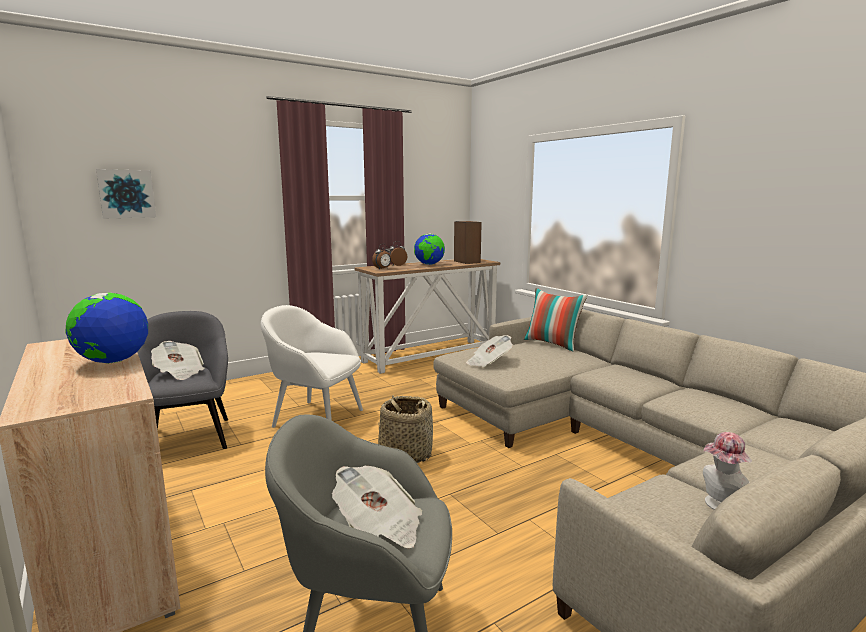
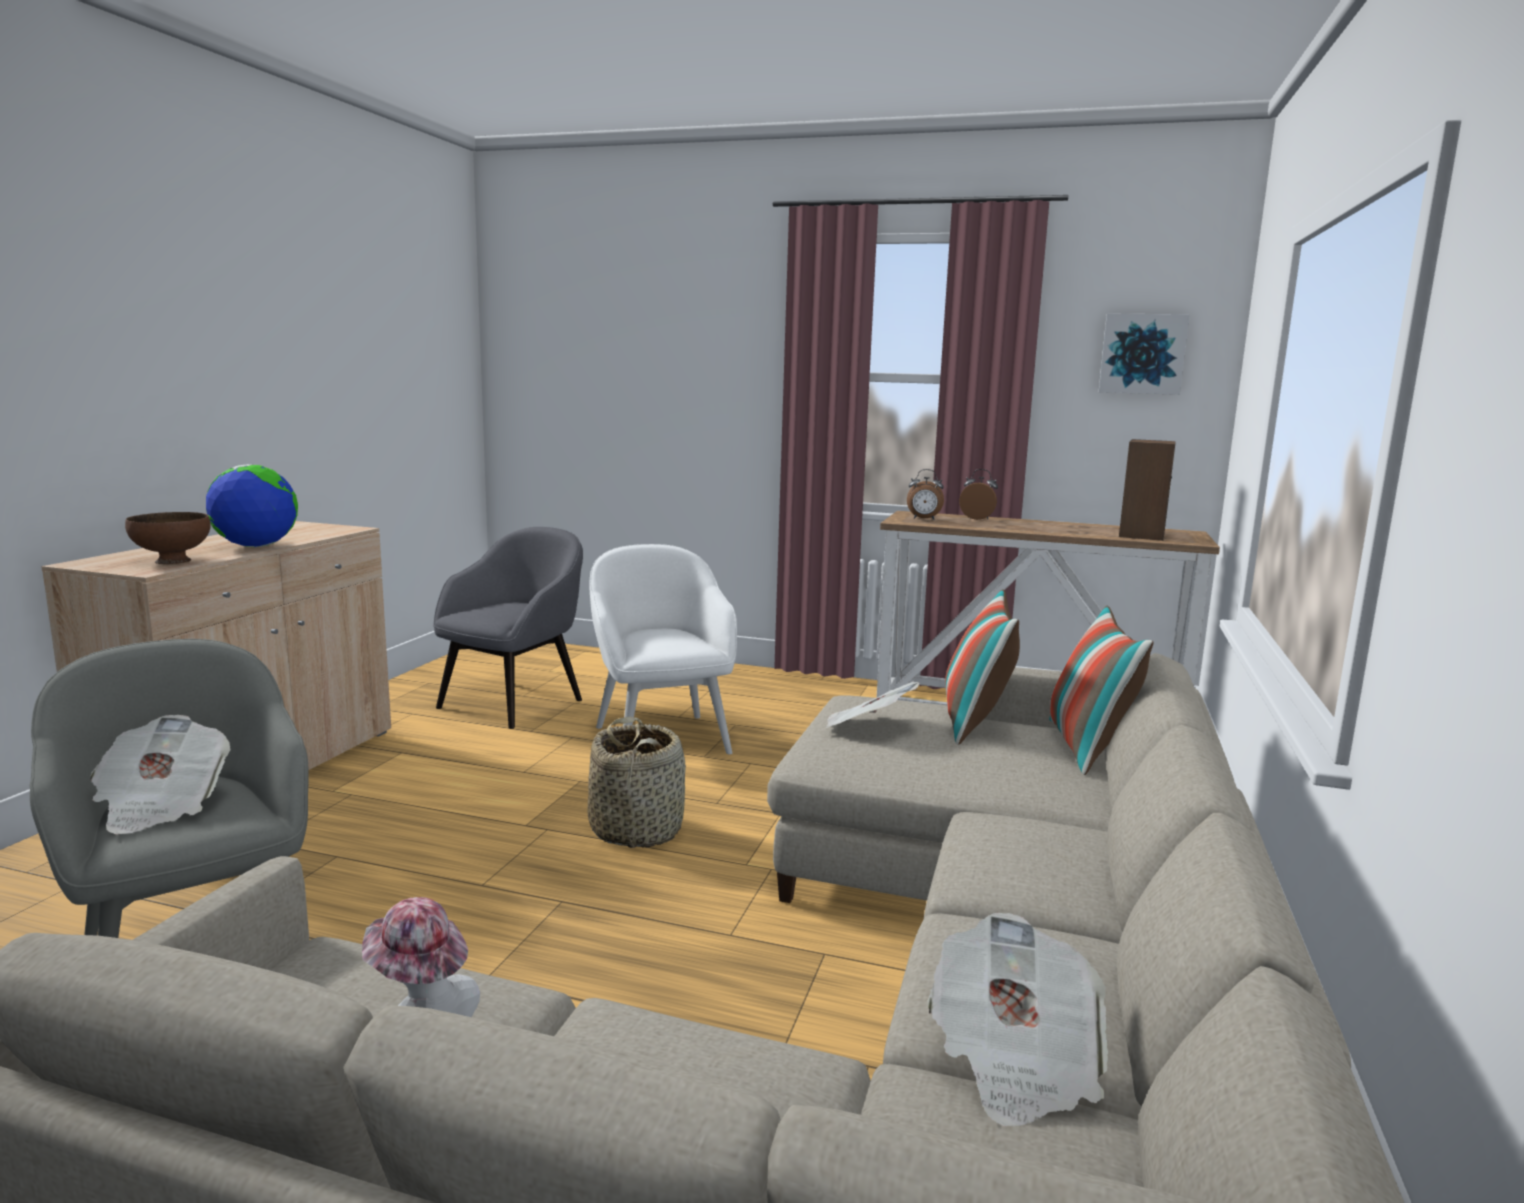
camera: 50 degrees right, 0 degrees up
(105, 386) = (173, 561): none -> brown bowl
(126, 194) = (585, 361): picture -> picture (1142, 354)
(179, 372) = (503, 608): newspaper -> newspaper (1014, 1060)
(429, 264) = (1039, 526): globe -> none
(511, 348) = (975, 723): none -> pillow

